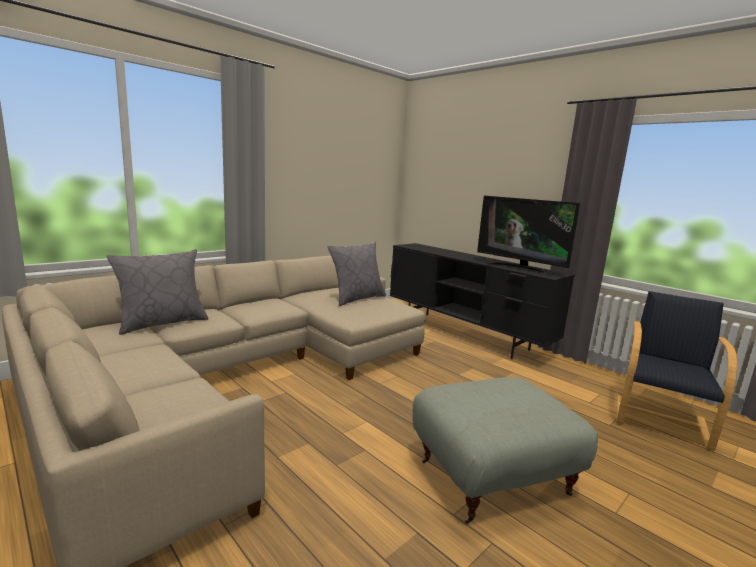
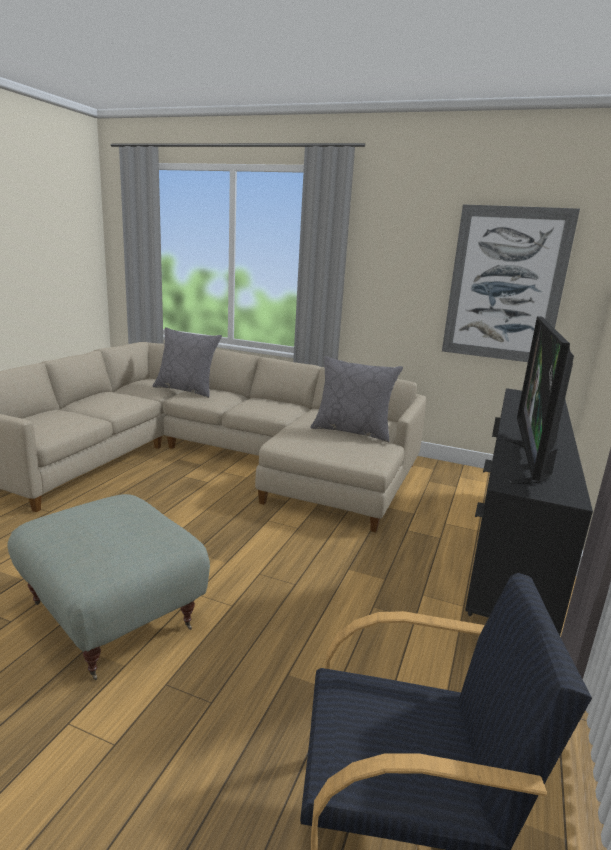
camera: 65 degrees right, 5 degrees up
(360, 180) = (505, 285): none -> picture

